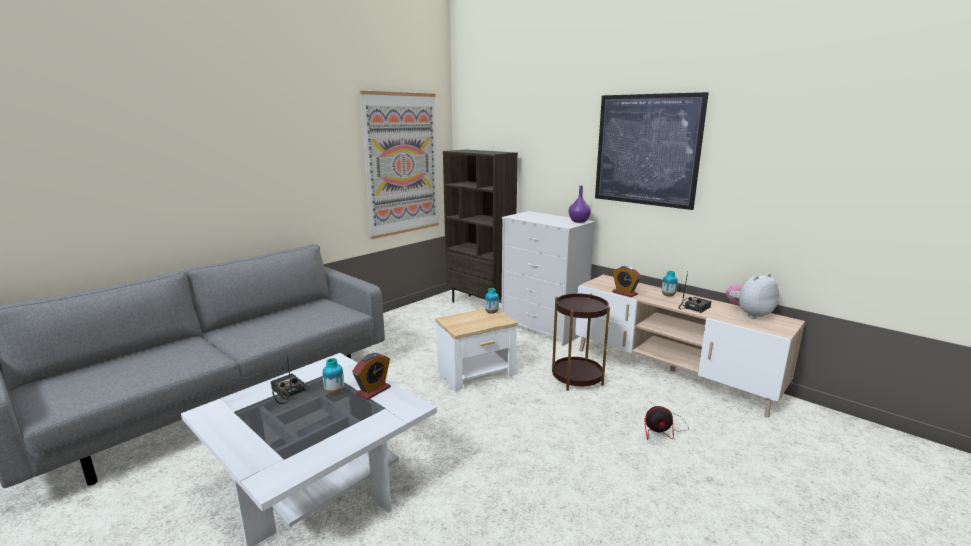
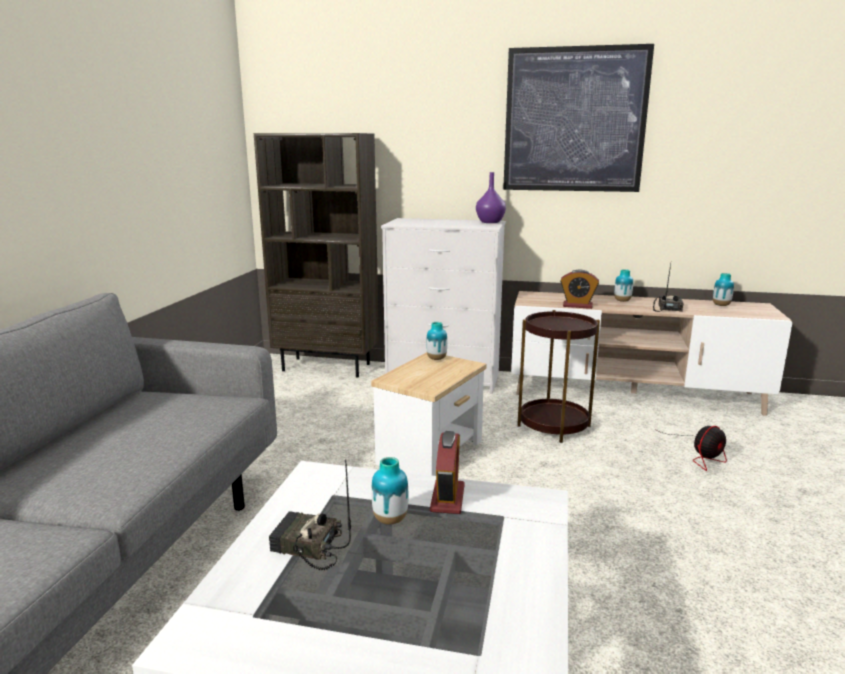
camera: 30 degrees left, 0 degrees up
(402, 164) = (193, 155): picture -> none
(749, 314) = (721, 305): plush toy -> vase

